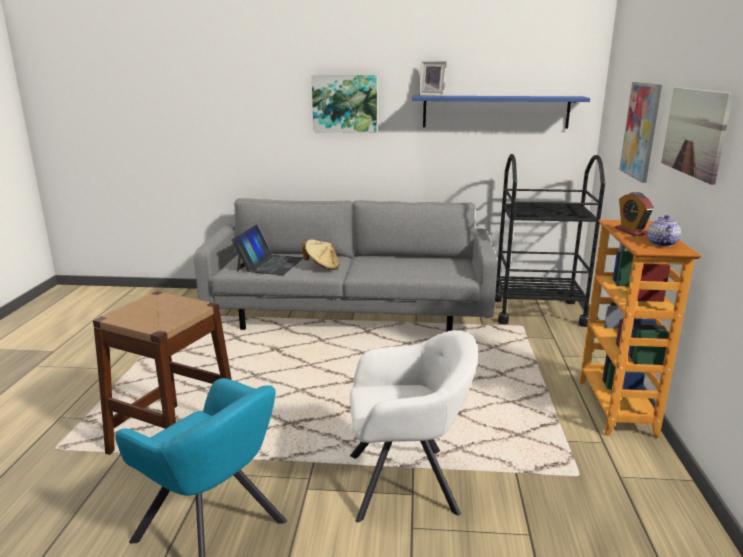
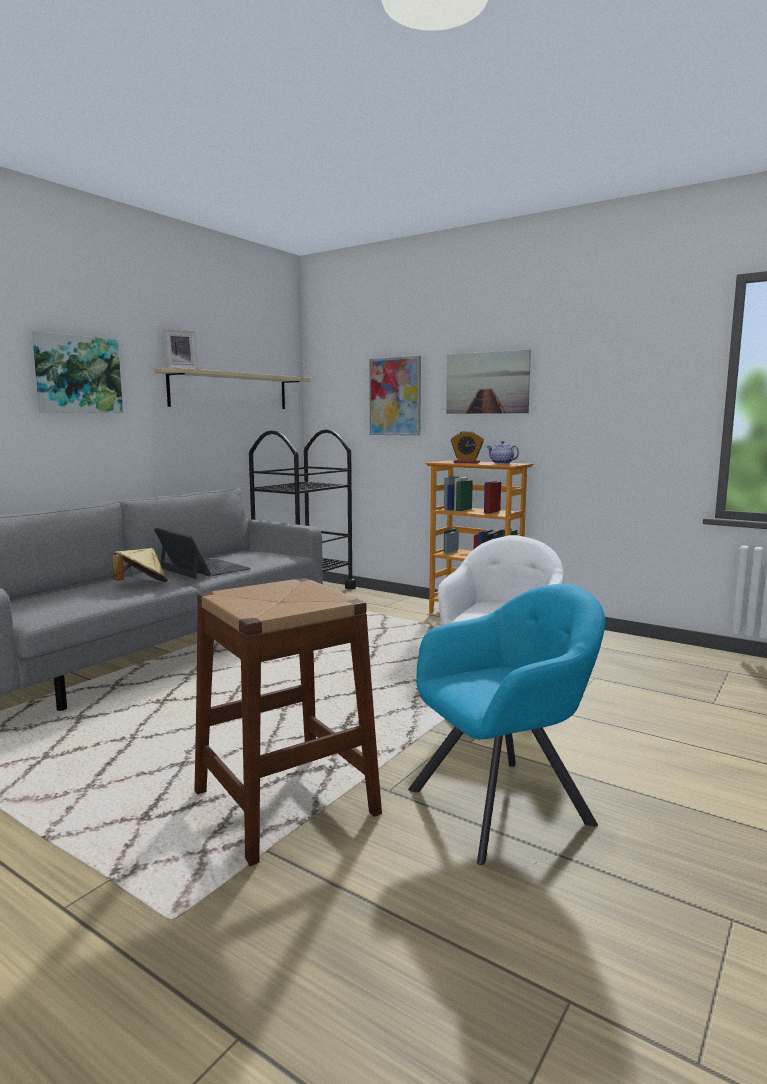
camera: 60 degrees left, 10 degrees down
(270, 264) = (69, 599): laptop -> laptop (203, 568)
(495, 111) = (230, 391): blue shelf -> beige shelf

